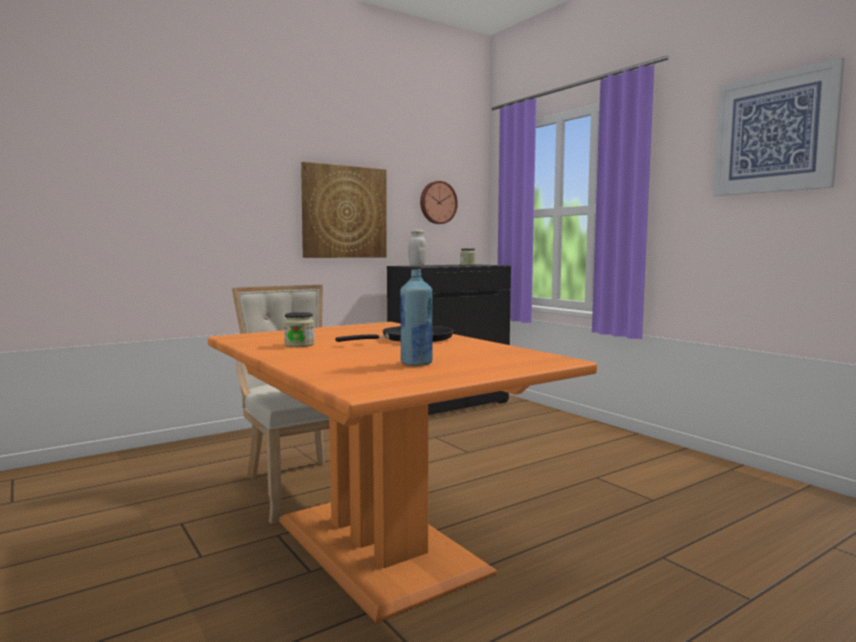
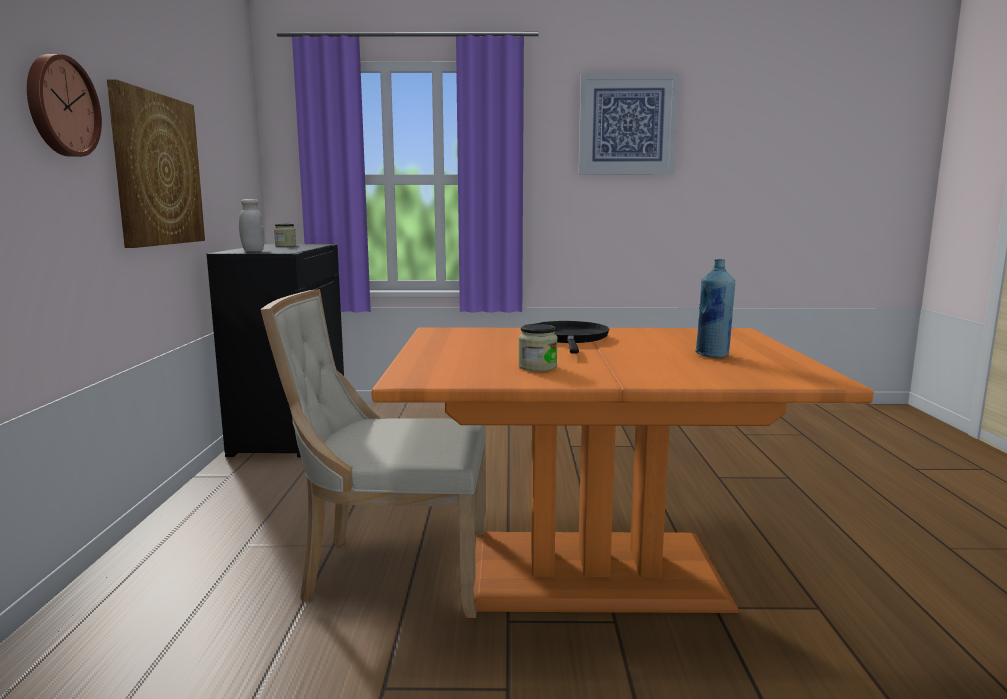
camera: 55 degrees left, 5 degrees up
(437, 202) = (230, 158): wall clock -> wall clock (60, 106)

